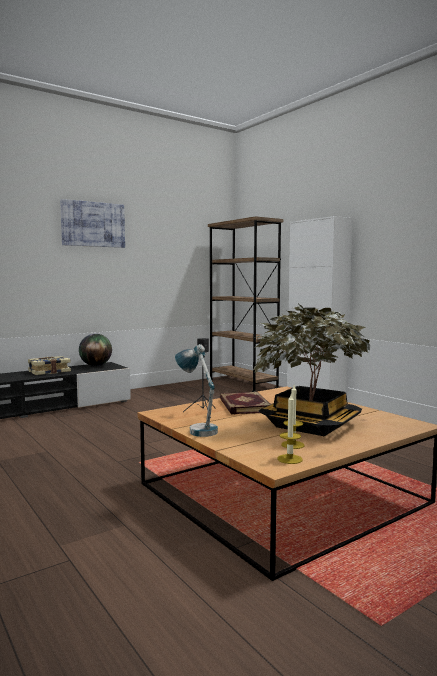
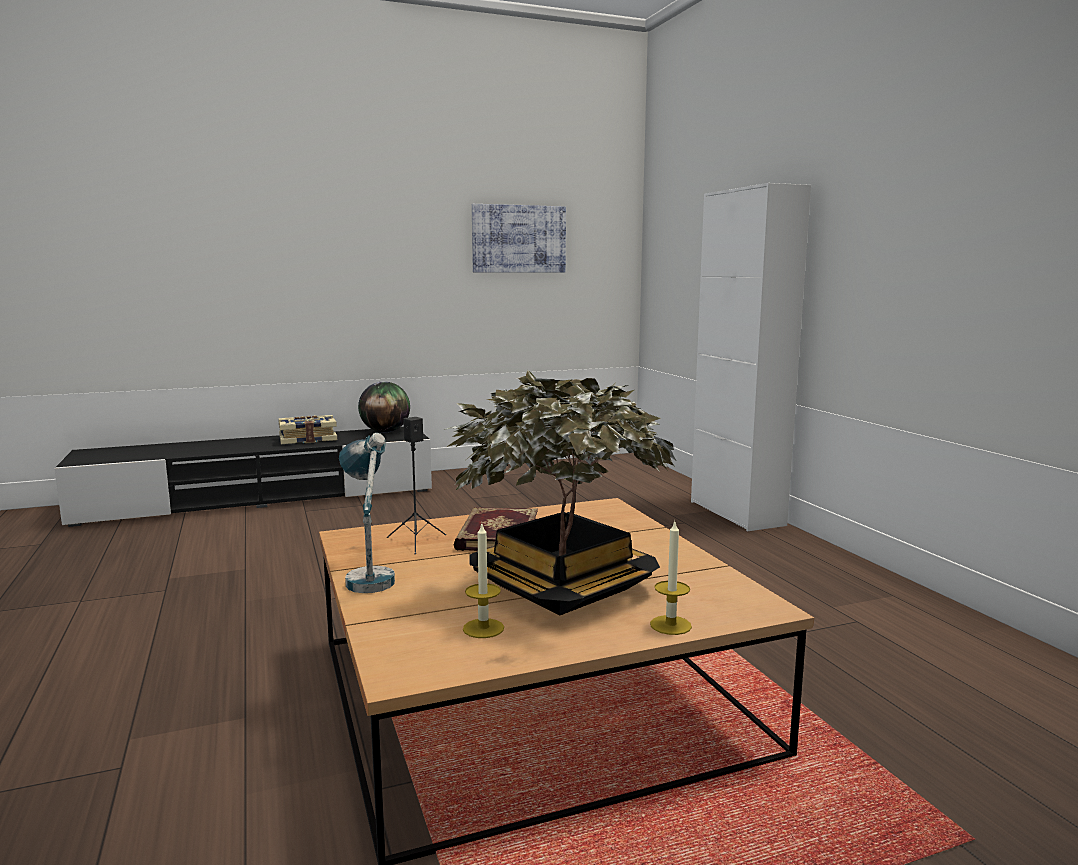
camera: 15 degrees right, 5 degrees up
(93, 224) = (385, 205): picture -> picture (519, 239)
(242, 383) = (635, 470): brown bookcase -> none
(289, 459) = (442, 660): candle -> candle (670, 625)

